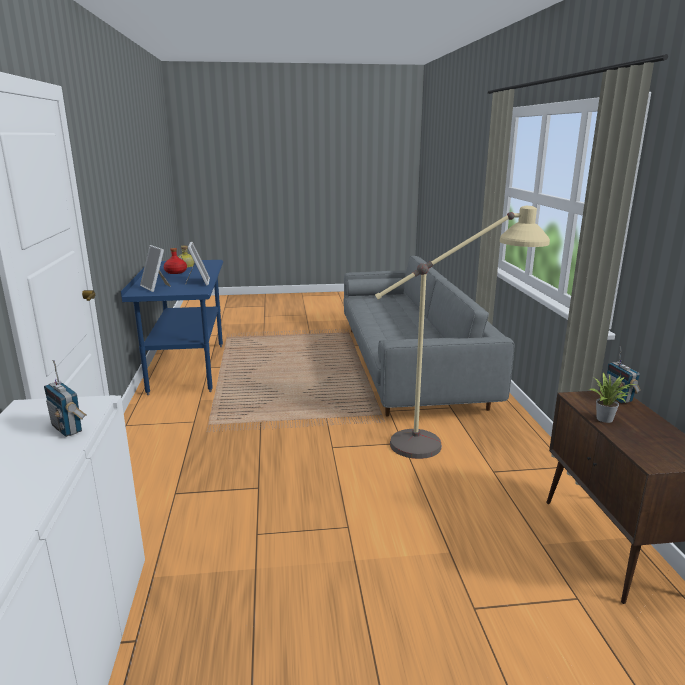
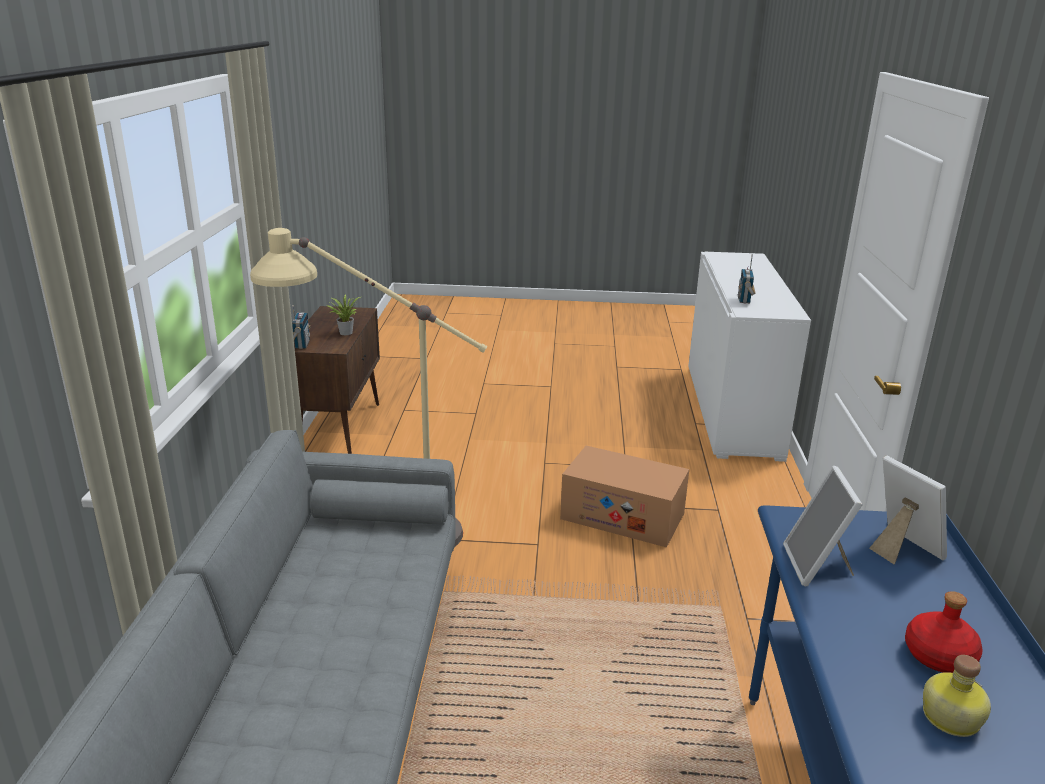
camera: 170 degrees left, 5 degrees up
(68, 428) = (744, 300): radio -> radio turned 135 degrees counterclockwise
(265, 476) = (622, 516): none -> cardboard box

